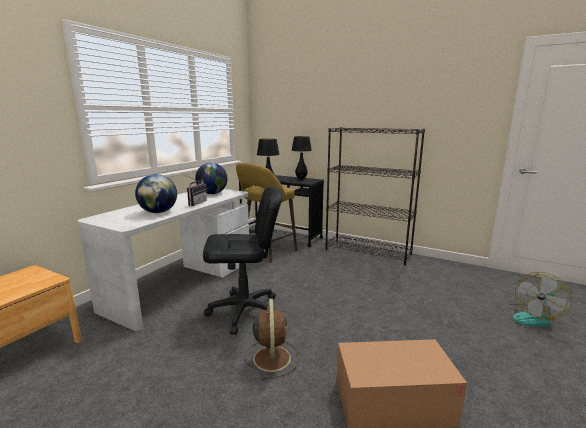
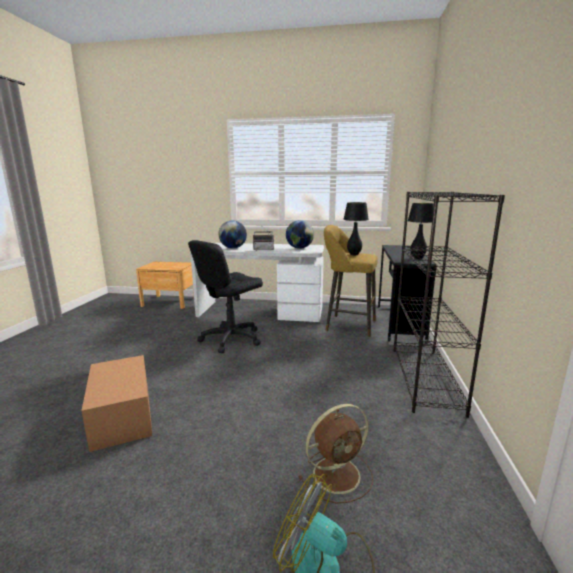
camera: 70 degrees right, 0 degrees up
(245, 311) = (231, 339): black office chair -> black office chair turned 75 degrees clockwise
(272, 357) = (174, 359): brown fan -> brown fan (338, 474)

